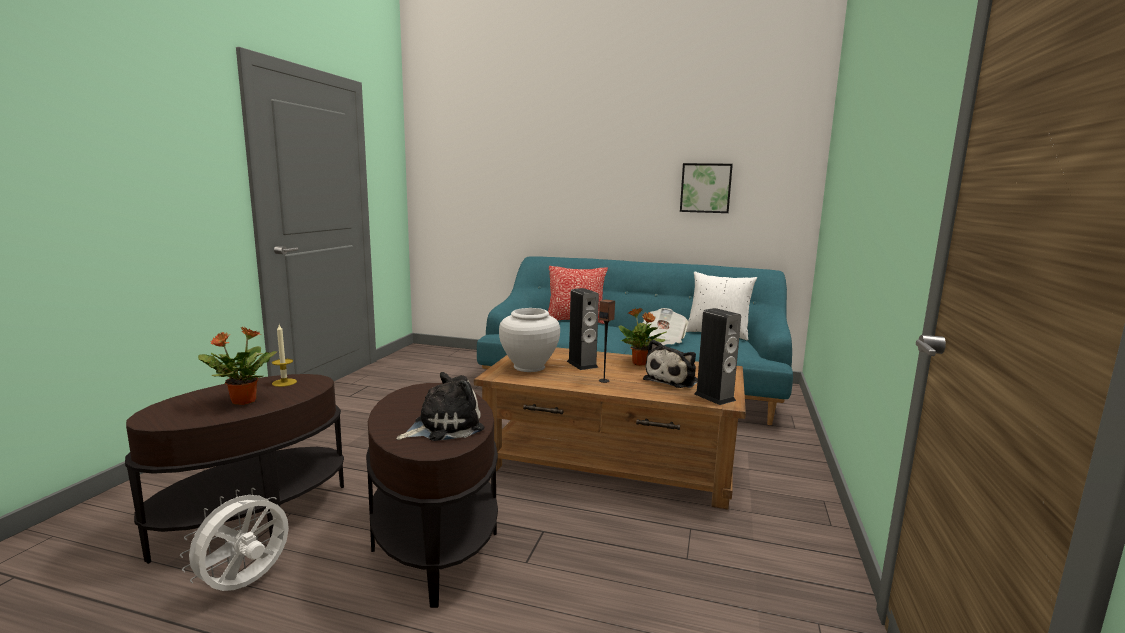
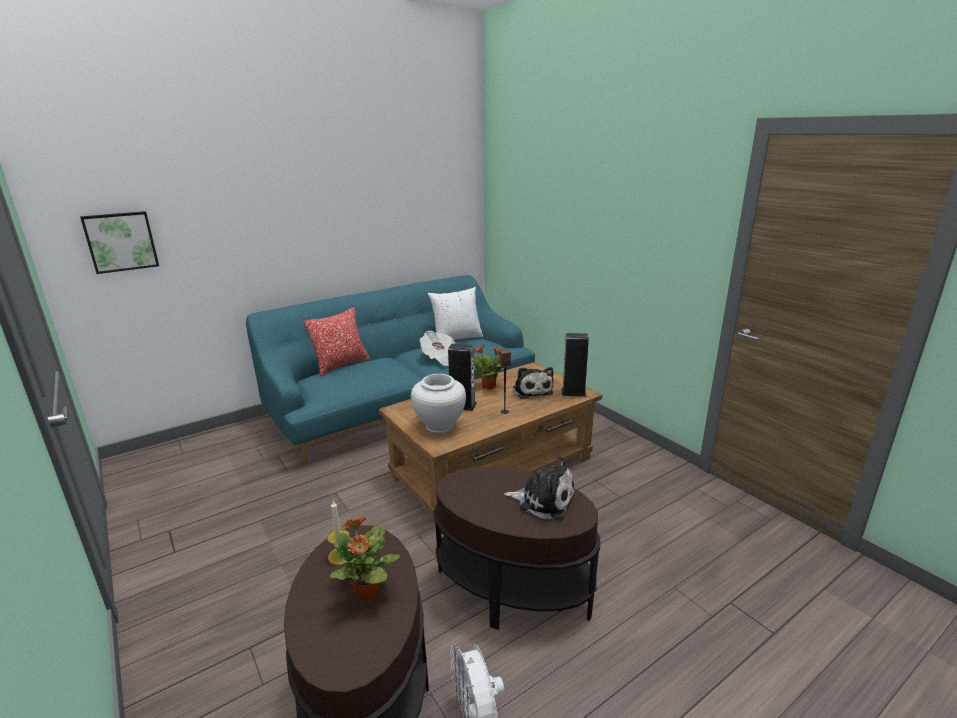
camera: 50 degrees left, 10 degrees up
(444, 426) = (543, 500): plush toy -> plush toy turned 105 degrees clockwise
(705, 188) = (405, 216): picture -> picture (121, 241)

